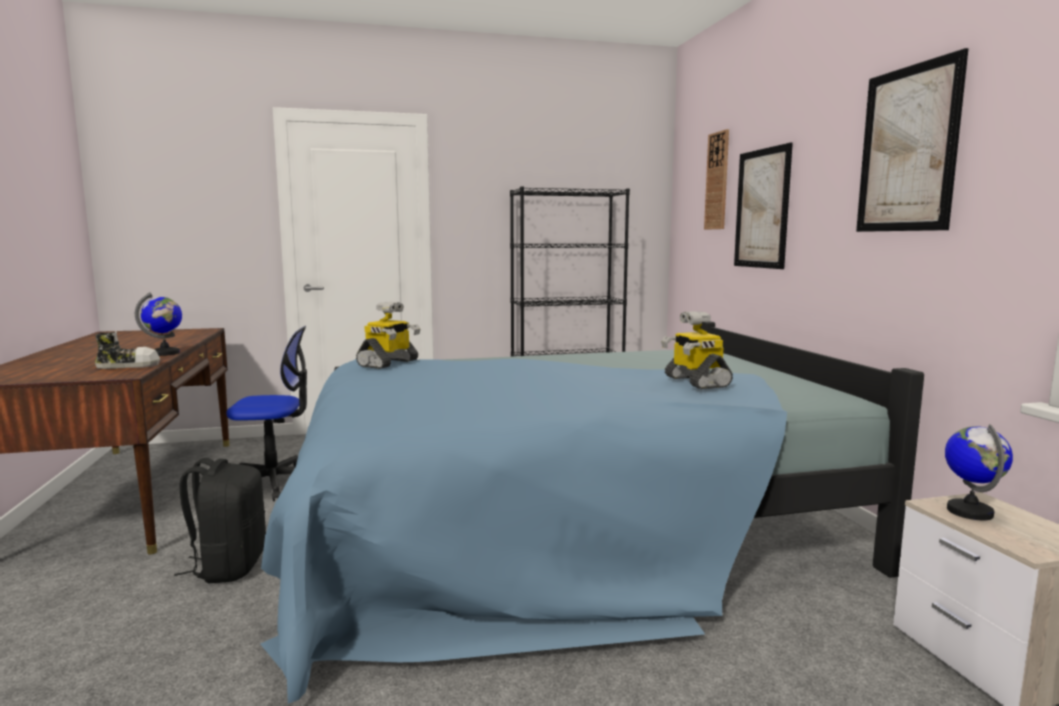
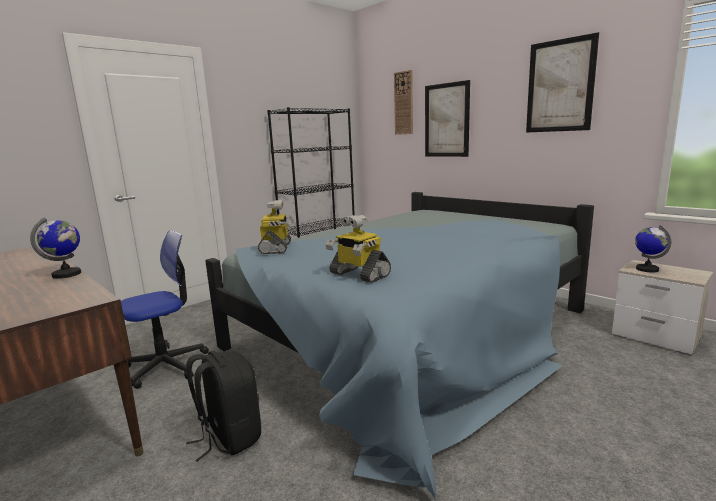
camera: 30 degrees left, 5 degrees up
(128, 366) = (66, 291): shoe -> none
(695, 381) = (484, 227): toy robot -> toy robot (358, 274)

